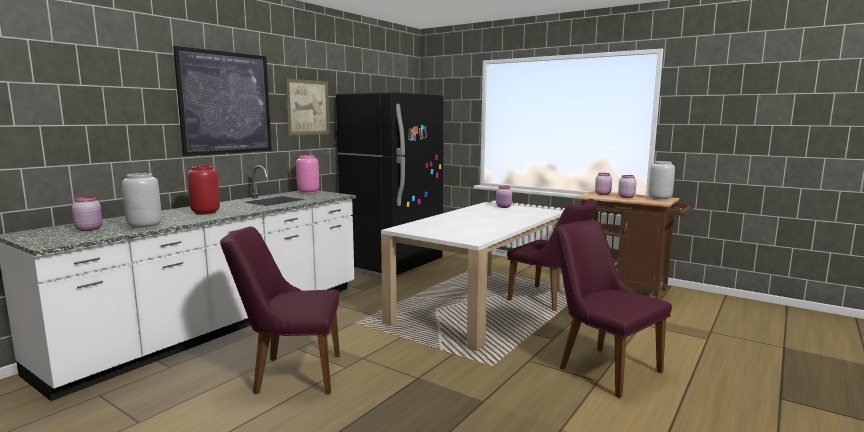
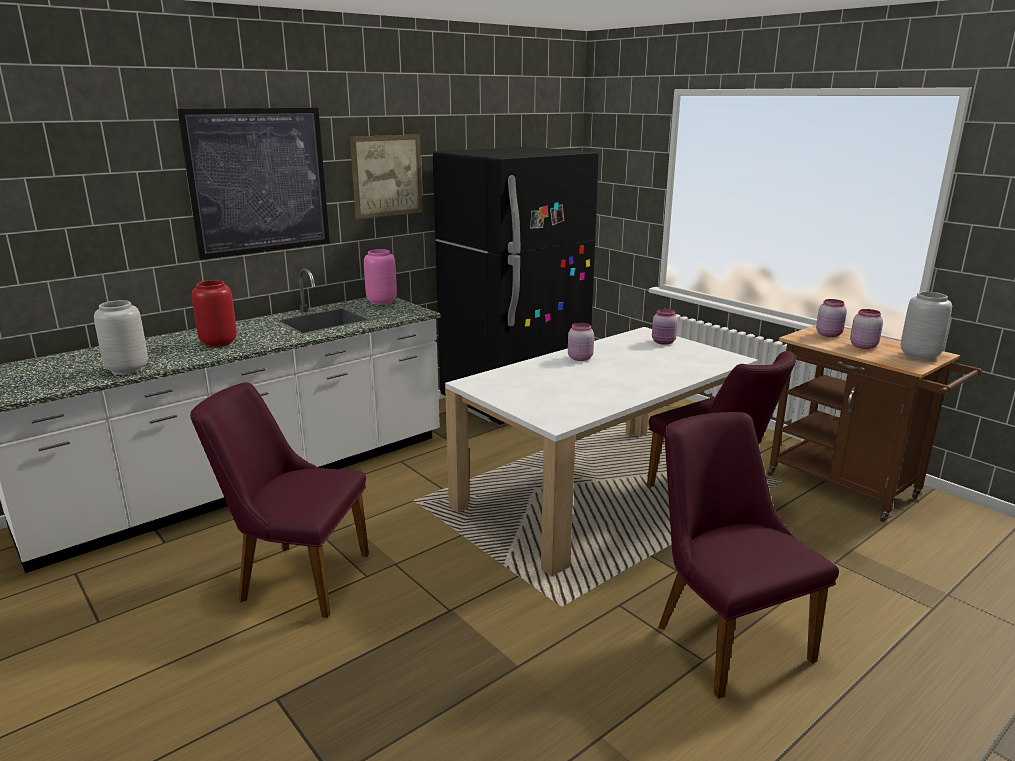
camera: 15 degrees right, 10 degrees up
(89, 229) = (65, 369): pink jar -> pink jar (580, 358)

